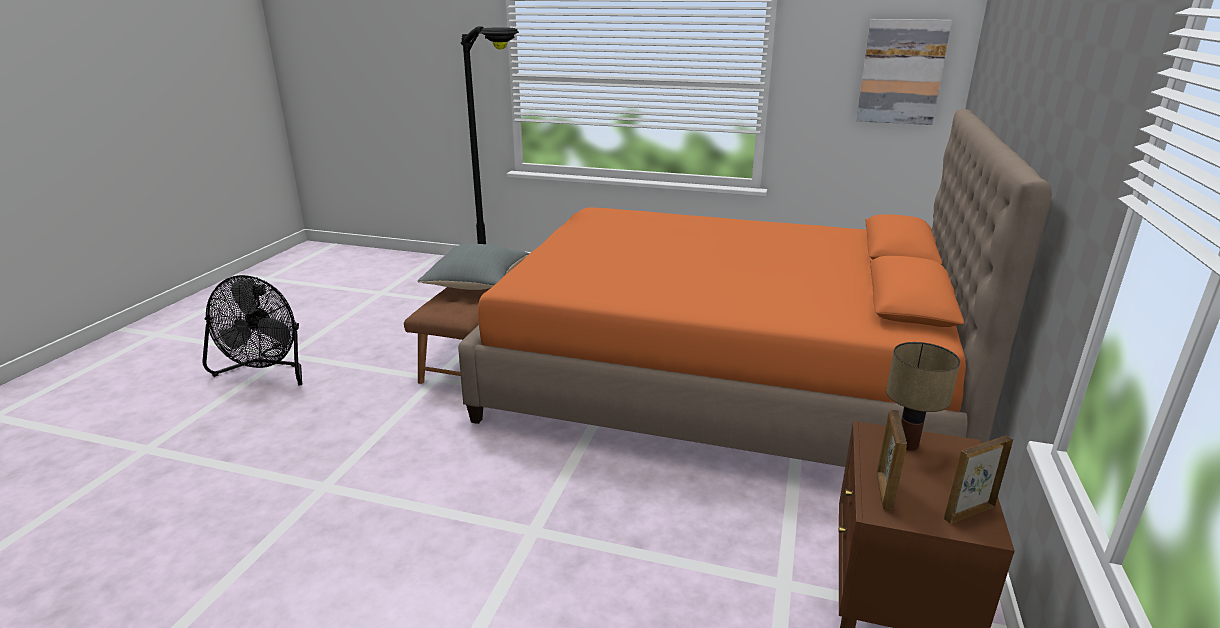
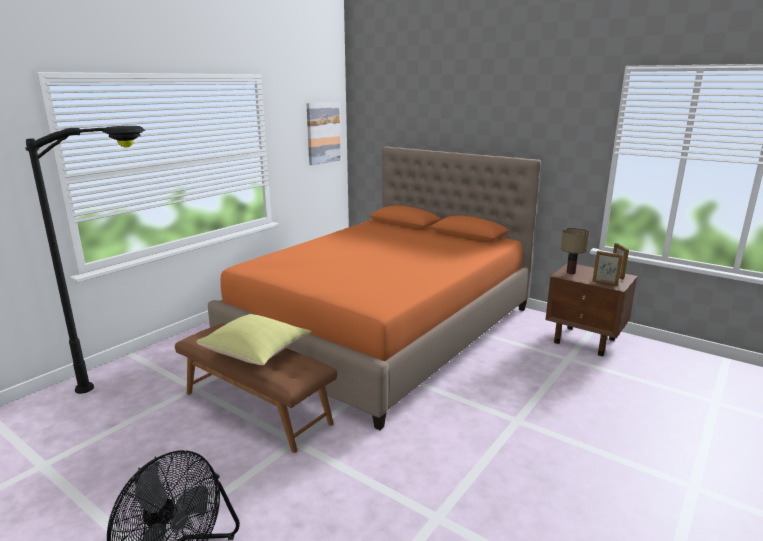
camera: 70 degrees left, 5 degrees down
(477, 285) = (257, 353): grey pillow -> yellow pillow

